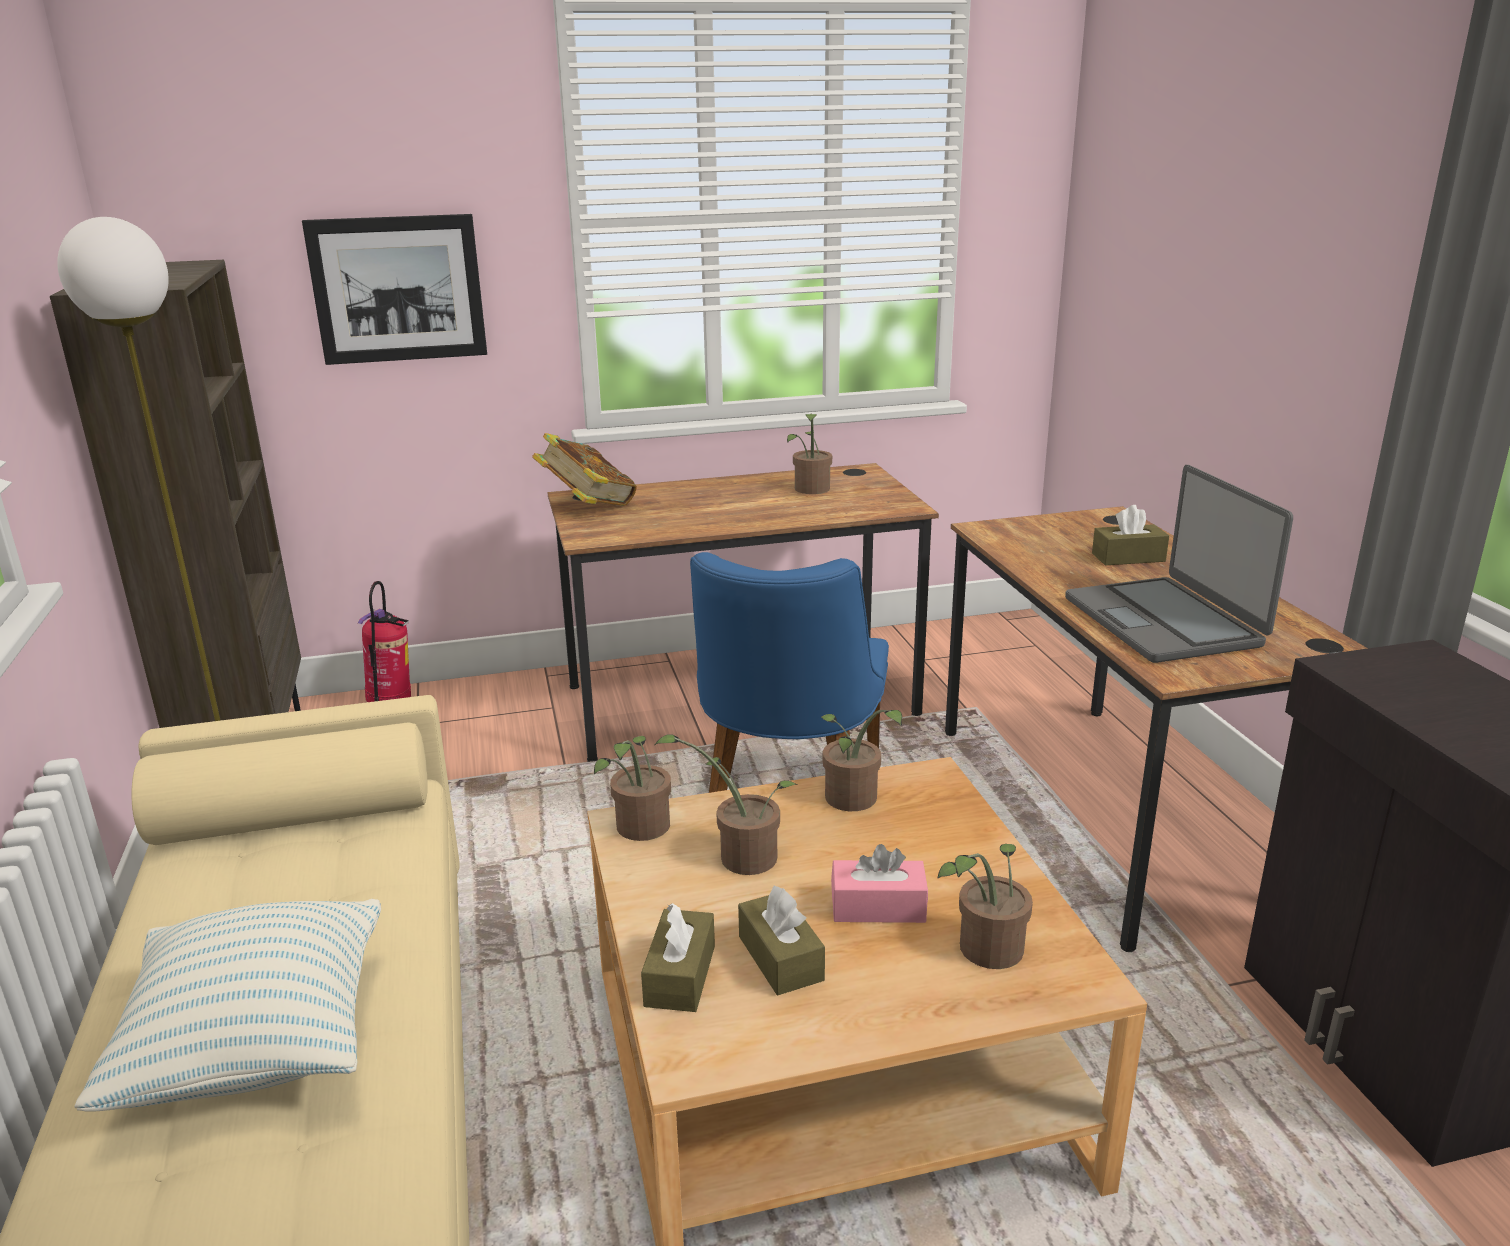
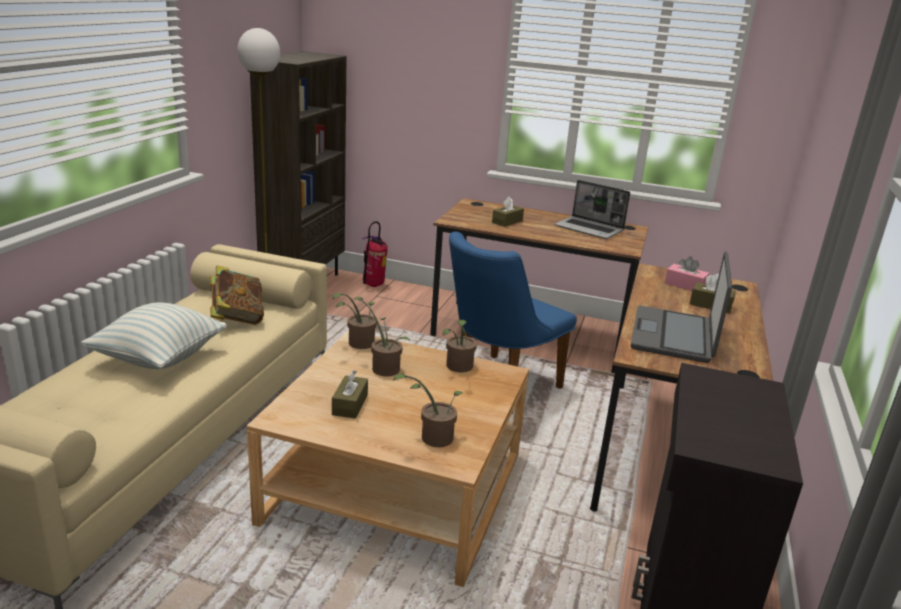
camera: 30 degrees right, 0 degrees up
(398, 289) = (419, 82): picture -> none
(587, 506) = (471, 208): book -> book (237, 317)
(680, 976) = (307, 394): brown tissue box -> brown tissue box (507, 222)
(810, 490) = (590, 229): potted plant -> laptop
(878, 907) = (412, 405): pink tissue box -> pink tissue box (685, 285)

